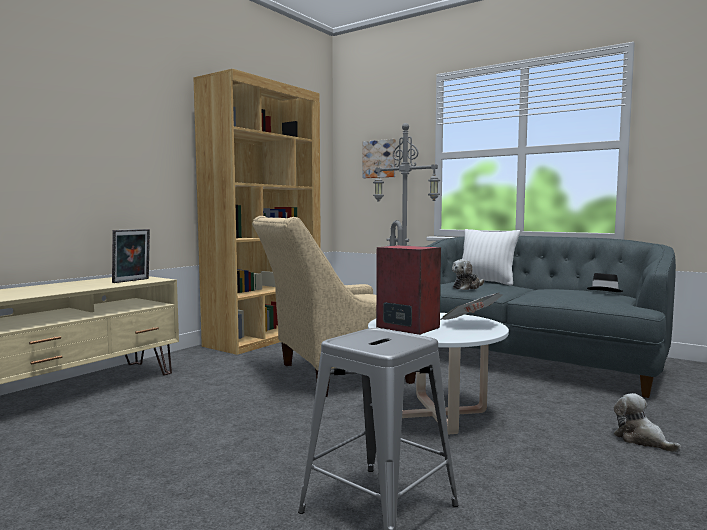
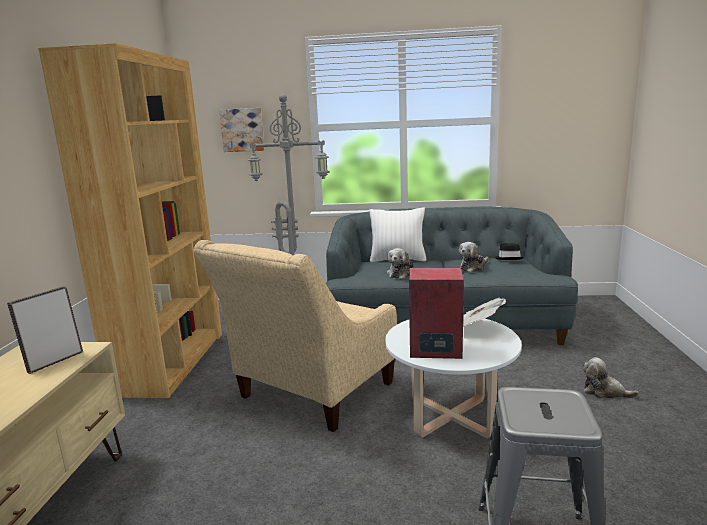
camera: 30 degrees left, 10 degrees up
(132, 281) = (54, 361): picture frame -> picture frame turned 150 degrees counterclockwise
(549, 292) = (473, 267): none -> plush toy

